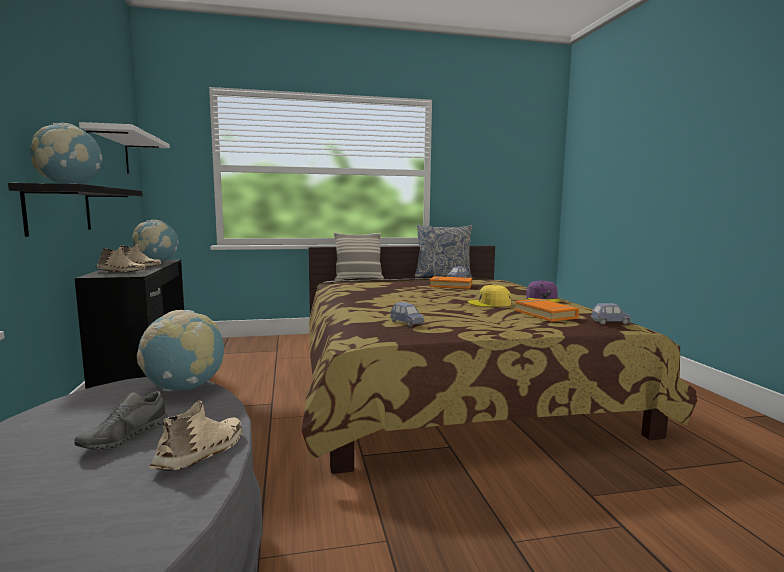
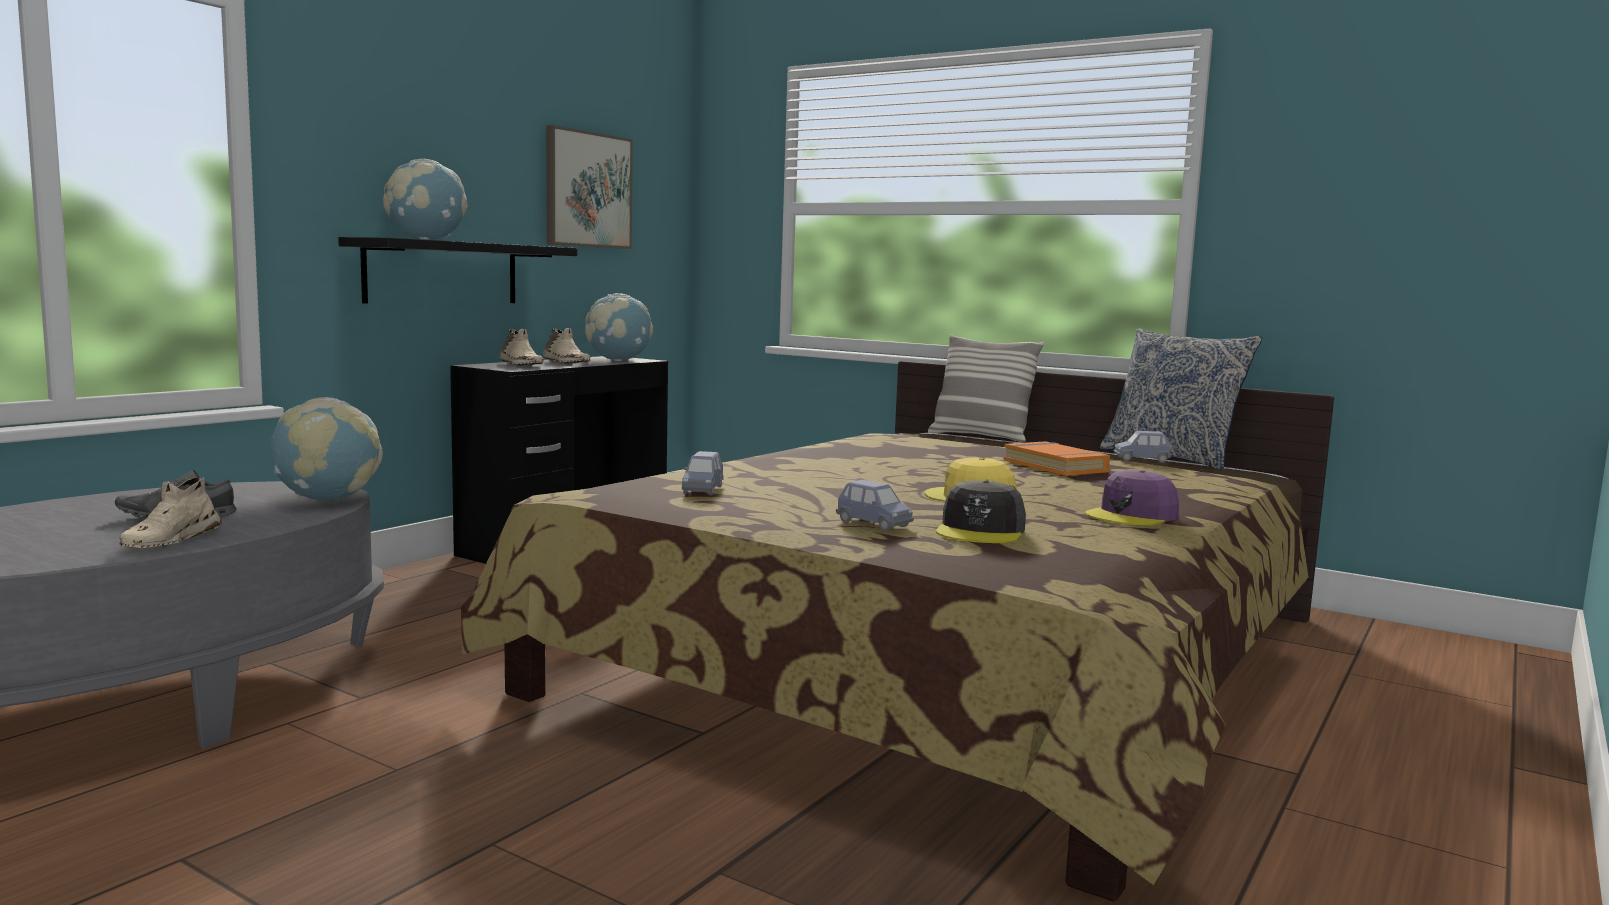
camera: 45 degrees right, 0 degrees up
(109, 151) = (588, 190): white shelf -> picture
(203, 453) = (169, 541): beige shoe -> beige shoe turned 120 degrees clockwise
(545, 314) = (981, 531): orange book -> grey cap
(610, 322) = (1046, 569): blue toy car -> blue toy car (873, 524)

